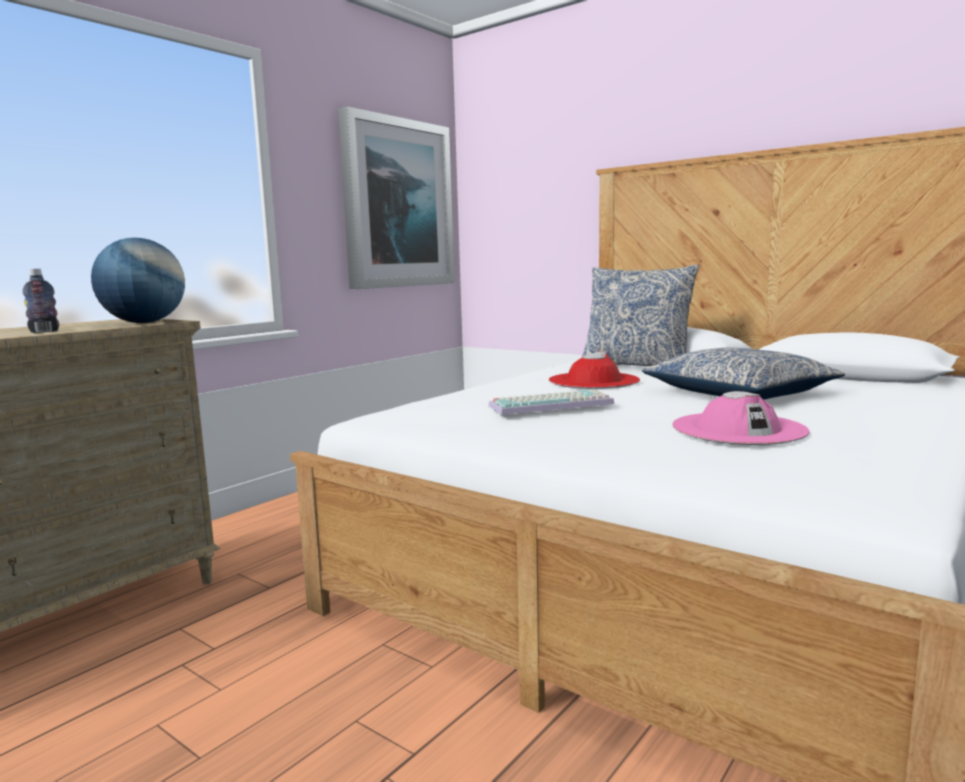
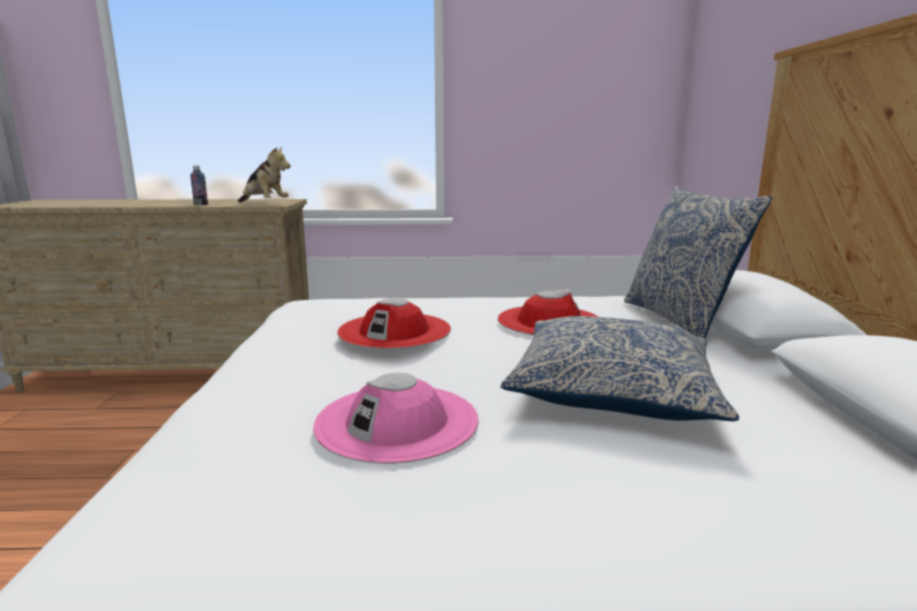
camera: 50 degrees right, 5 degrees up
(144, 323) = (264, 204): globe -> plush toy
(397, 204) = (591, 105): picture -> none
(551, 404) = (394, 331): keyboard -> red hat

